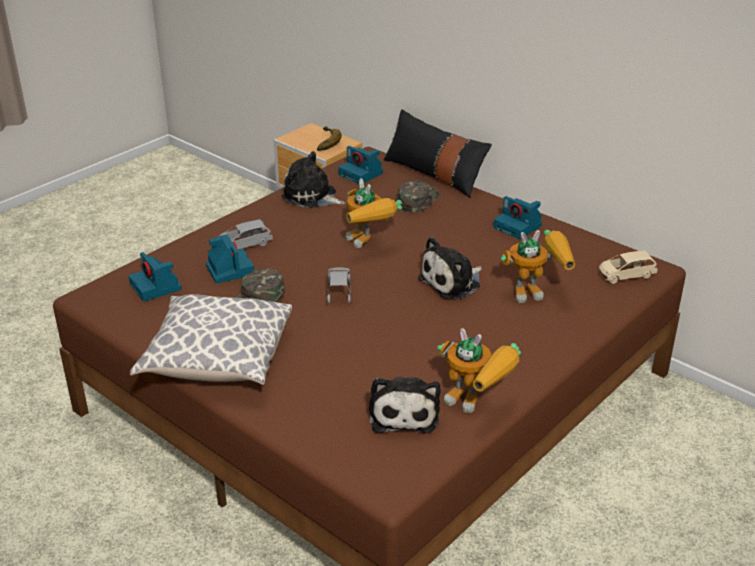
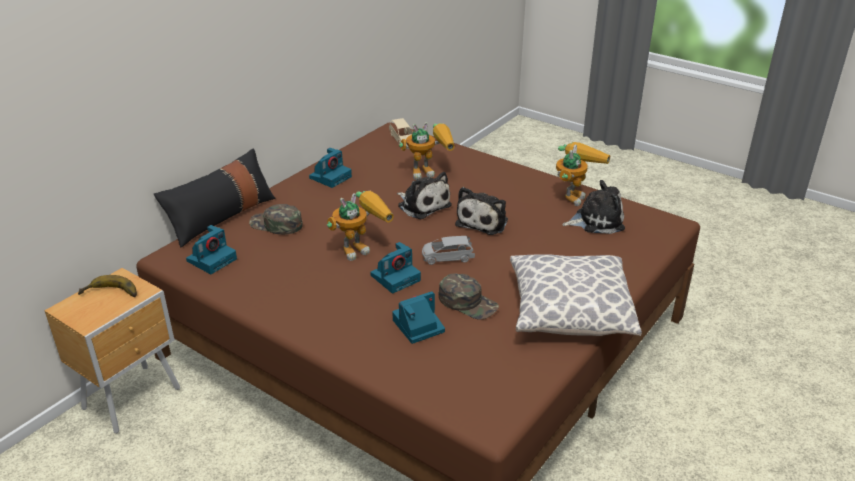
camera: 95 degrees left, 0 degrees up
(156, 287) = (459, 373): camera -> camera (396, 277)
(244, 245) = (366, 322): grey toy car -> none
(311, 197) = (261, 288): plush toy -> plush toy (483, 221)
(537, 291) = (430, 171): toy robot -> toy robot turned 90 degrees clockwise

